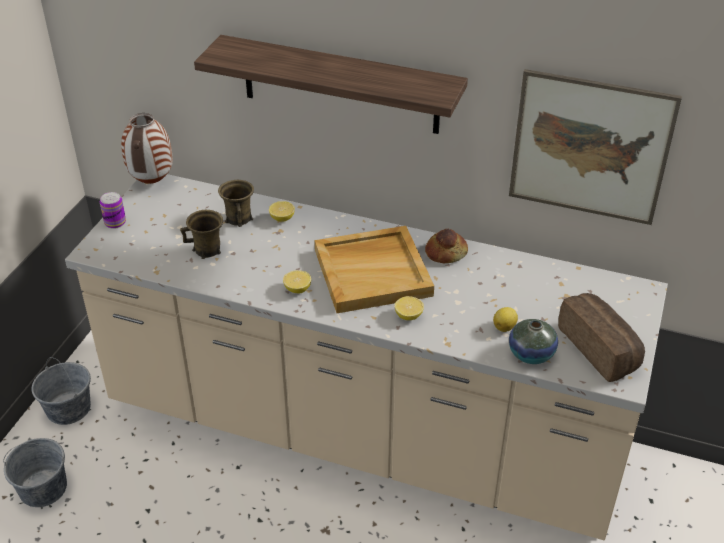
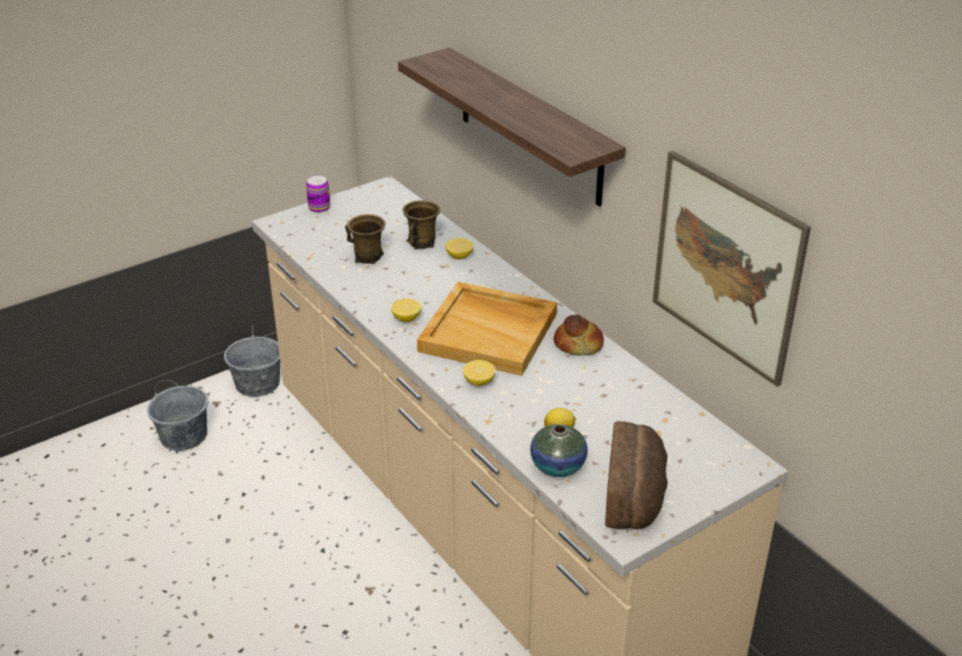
camera: 35 degrees right, 5 degrees down
(151, 181) = (383, 186): vase -> none

